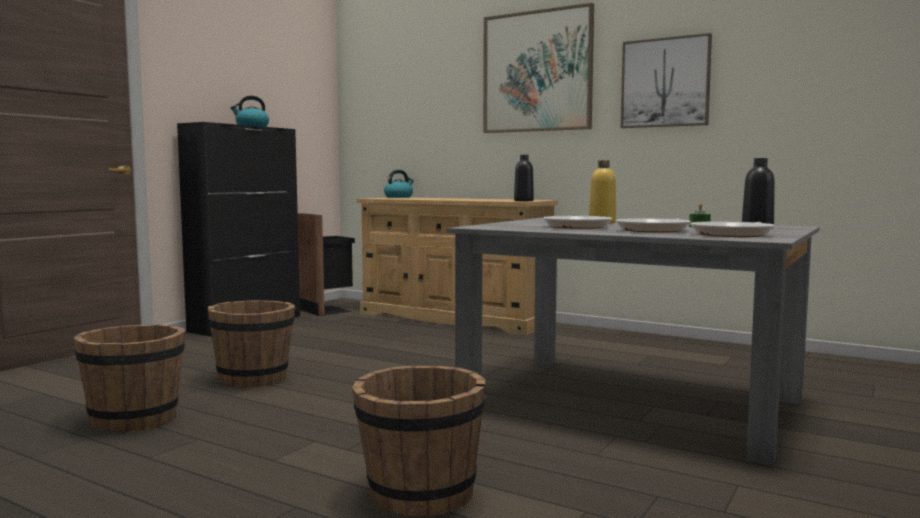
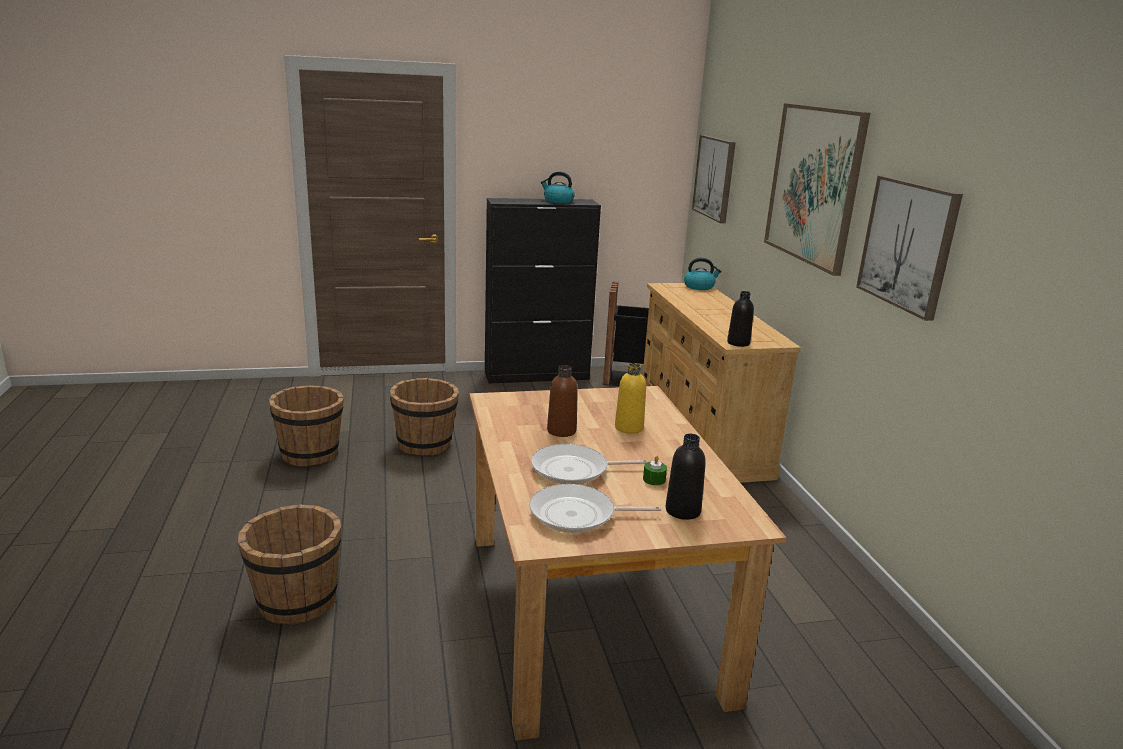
camera: 45 degrees right, 15 degrees up
(382, 104) = (715, 178): none -> picture
(577, 226) = (561, 431): frying pan -> brown bottle
(633, 401) = (593, 612): grey dining table -> brown dining table

